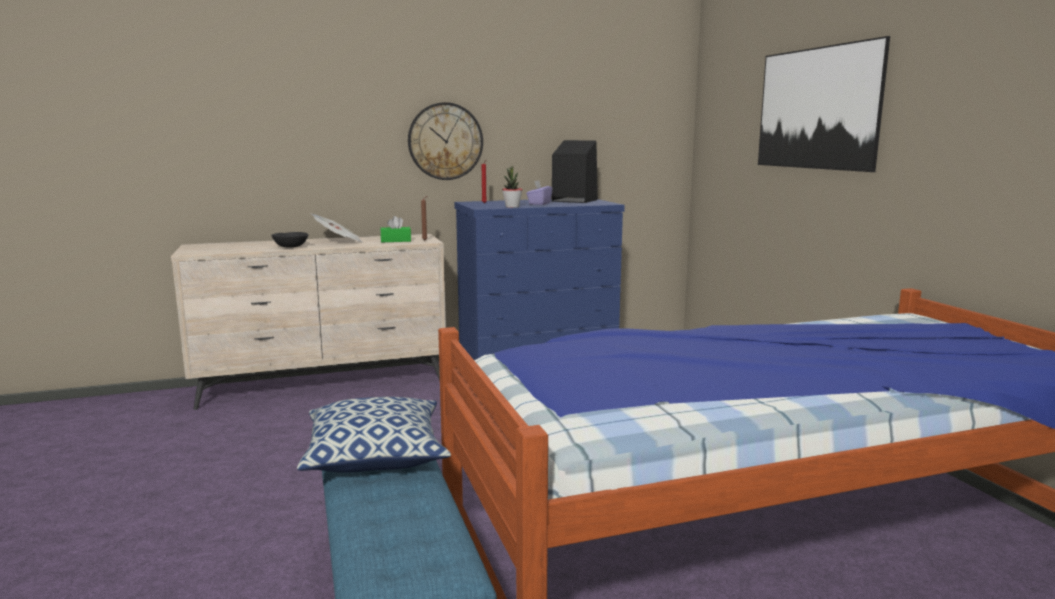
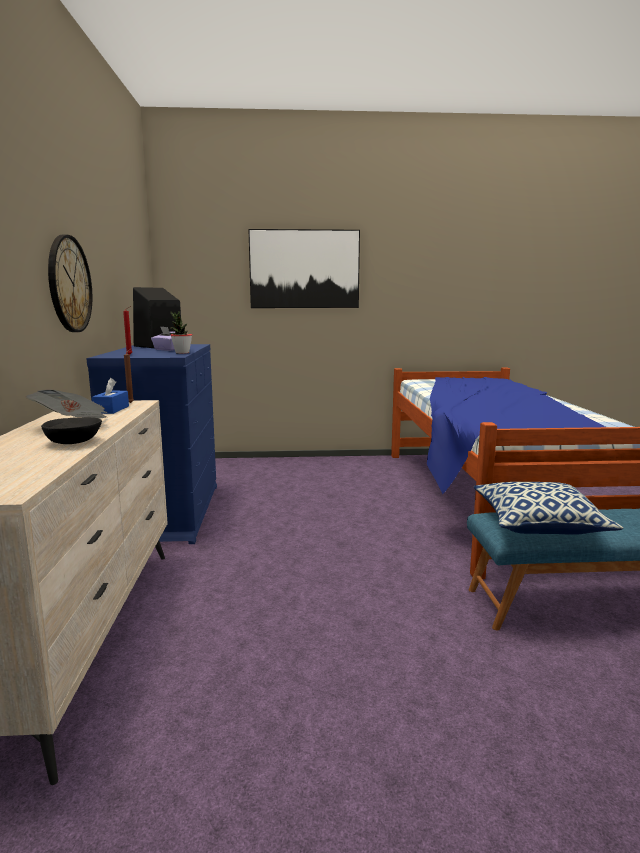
camera: 75 degrees left, 0 degrees up
(396, 240) = (111, 409): green tissue box -> blue tissue box

